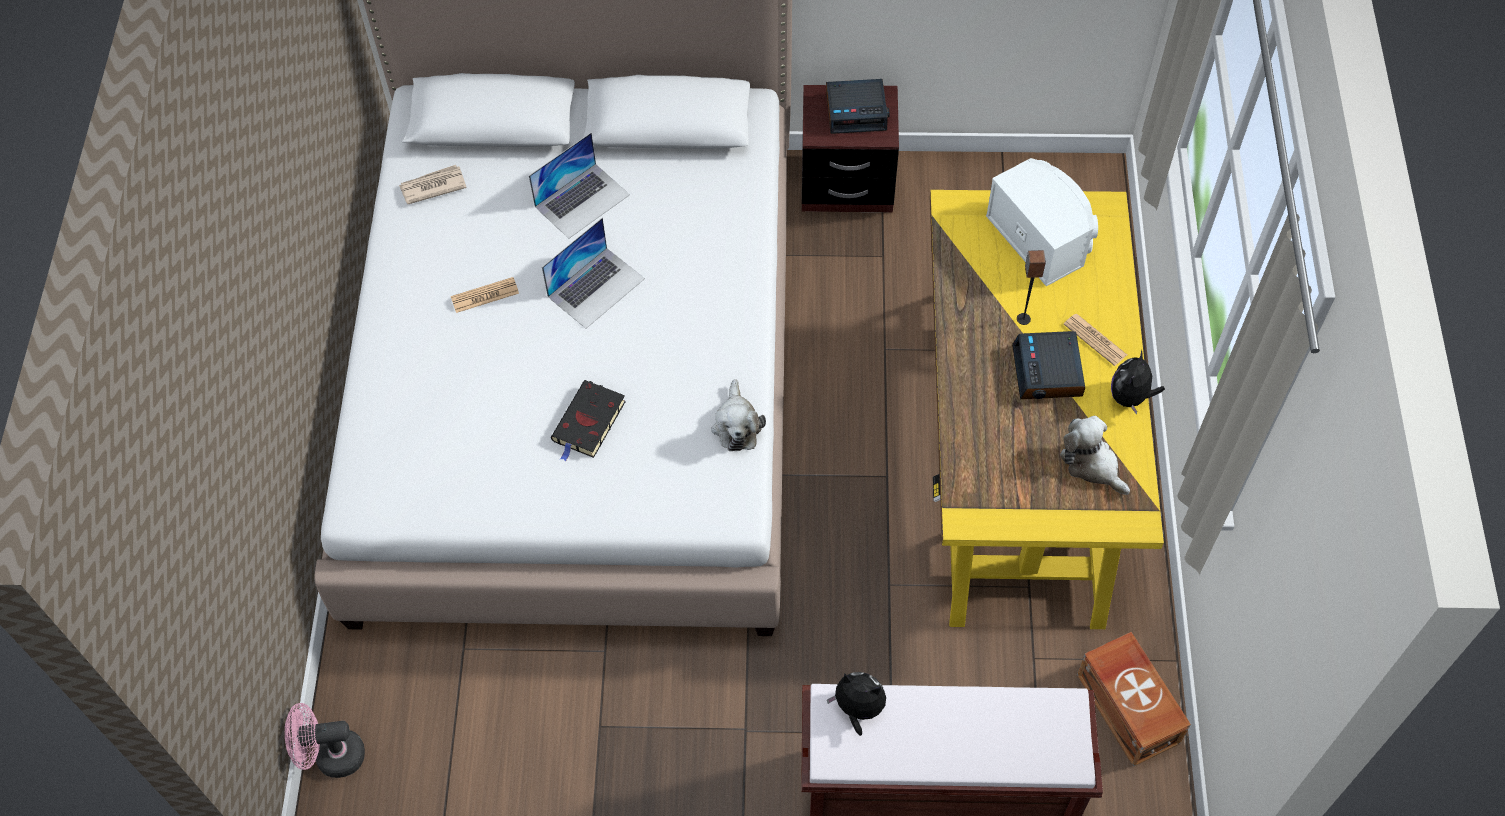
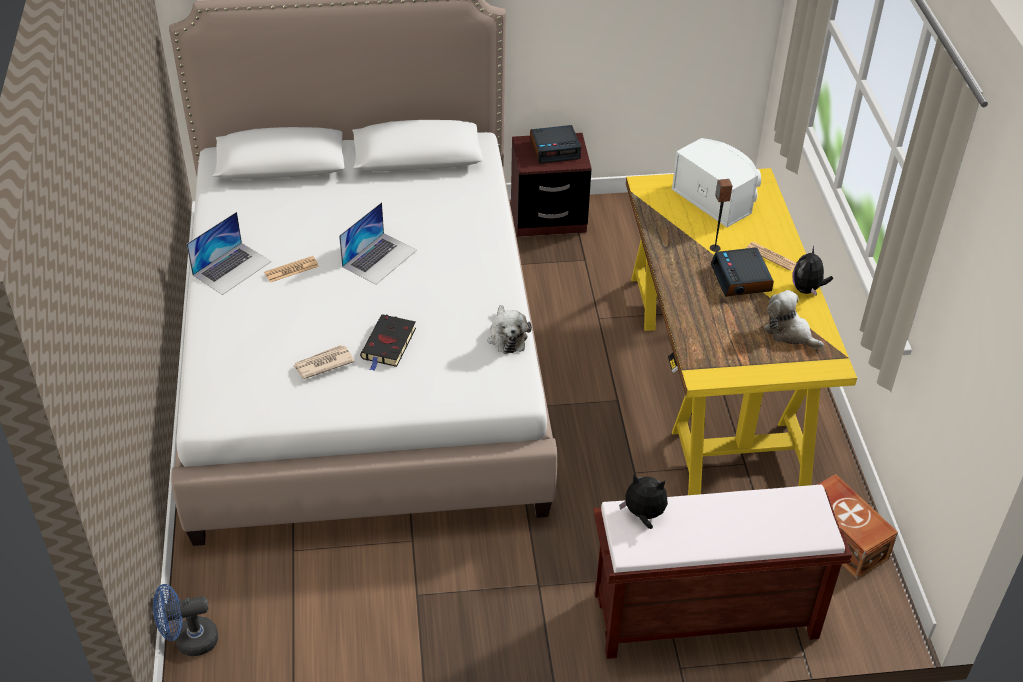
camera: 10 degrees left, 15 degrees down
(331, 756) = (189, 641): pink fan -> blue fan
(432, 186) = (239, 205): newspaper -> newspaper (323, 364)
(582, 200) = (359, 206): laptop -> laptop (232, 268)

